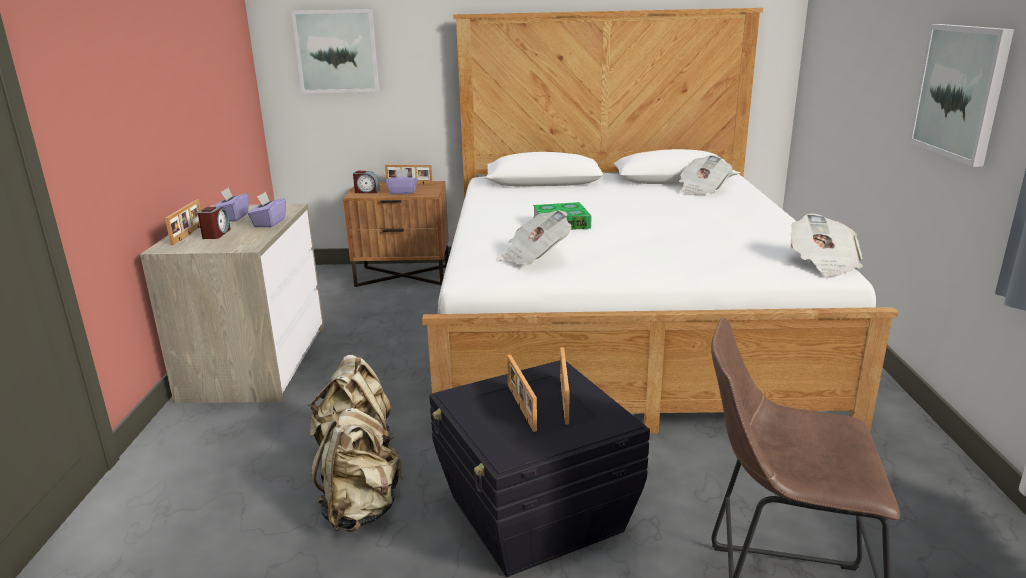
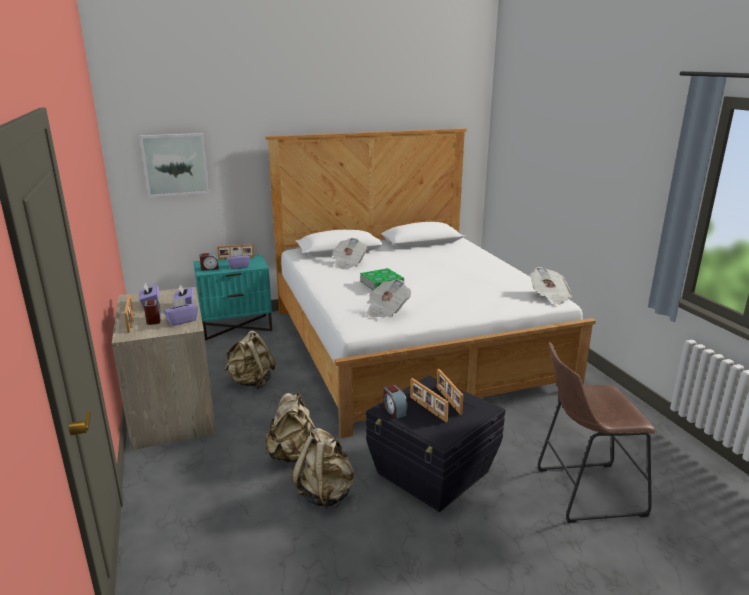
camera: 20 degrees left, 0 degrees up
(246, 238) = (182, 321): none -> purple tissue box
(372, 344) = (251, 382): none -> beige backpack
(403, 275) = (236, 327): brown nightstand -> turquoise nightstand
(468, 401) = (394, 411): none -> alarm clock
(701, 190) = (447, 250): newspaper -> newspaper (348, 263)
(960, 91) = (610, 194): picture -> none

